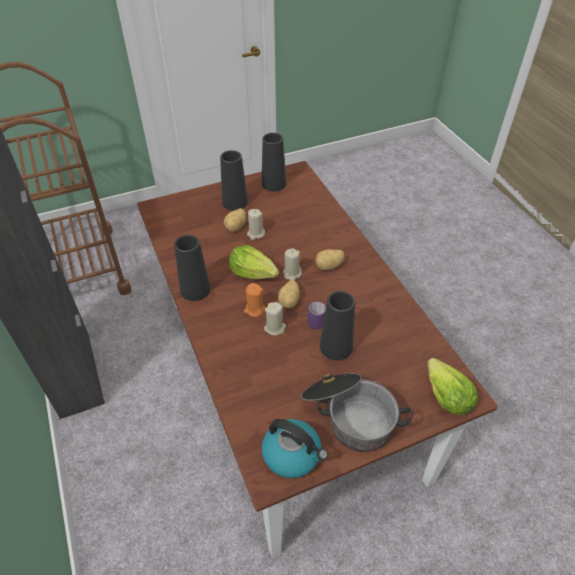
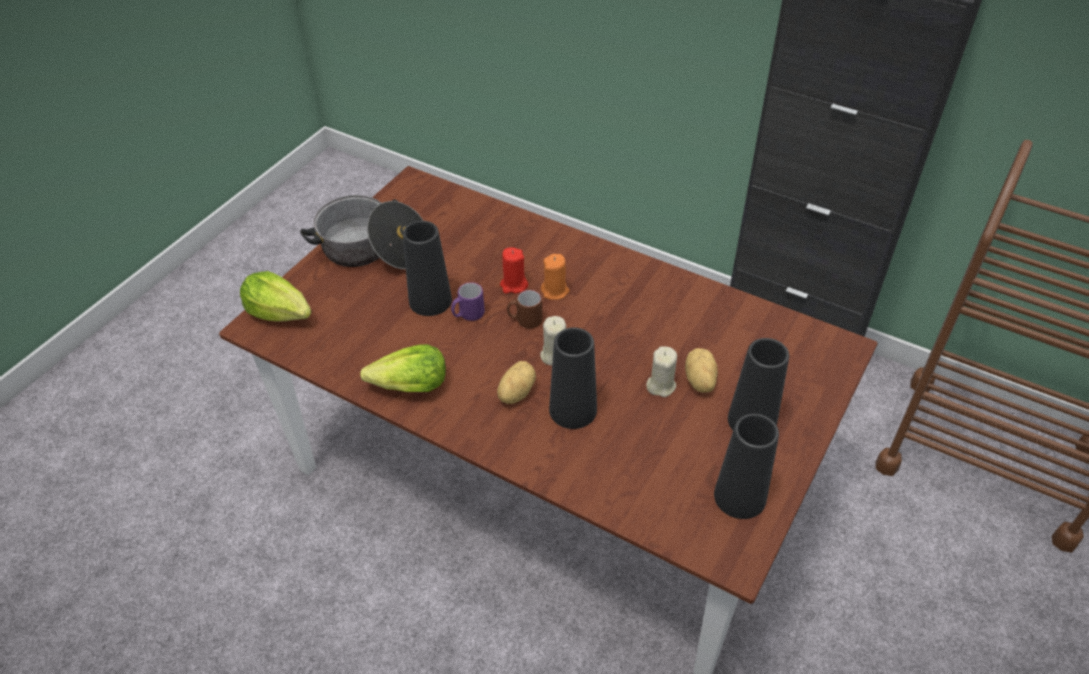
camera: 145 degrees right, 0 degrees up
(195, 289) = (645, 276): black vase -> black vase (573, 410)
(253, 273) = (602, 330): lettuce -> lettuce (410, 386)
(275, 328) = (514, 285): beige candle -> red candle
(289, 301) = (525, 321): potato -> brown mug
(293, 454) = (405, 203): kettle -> none

